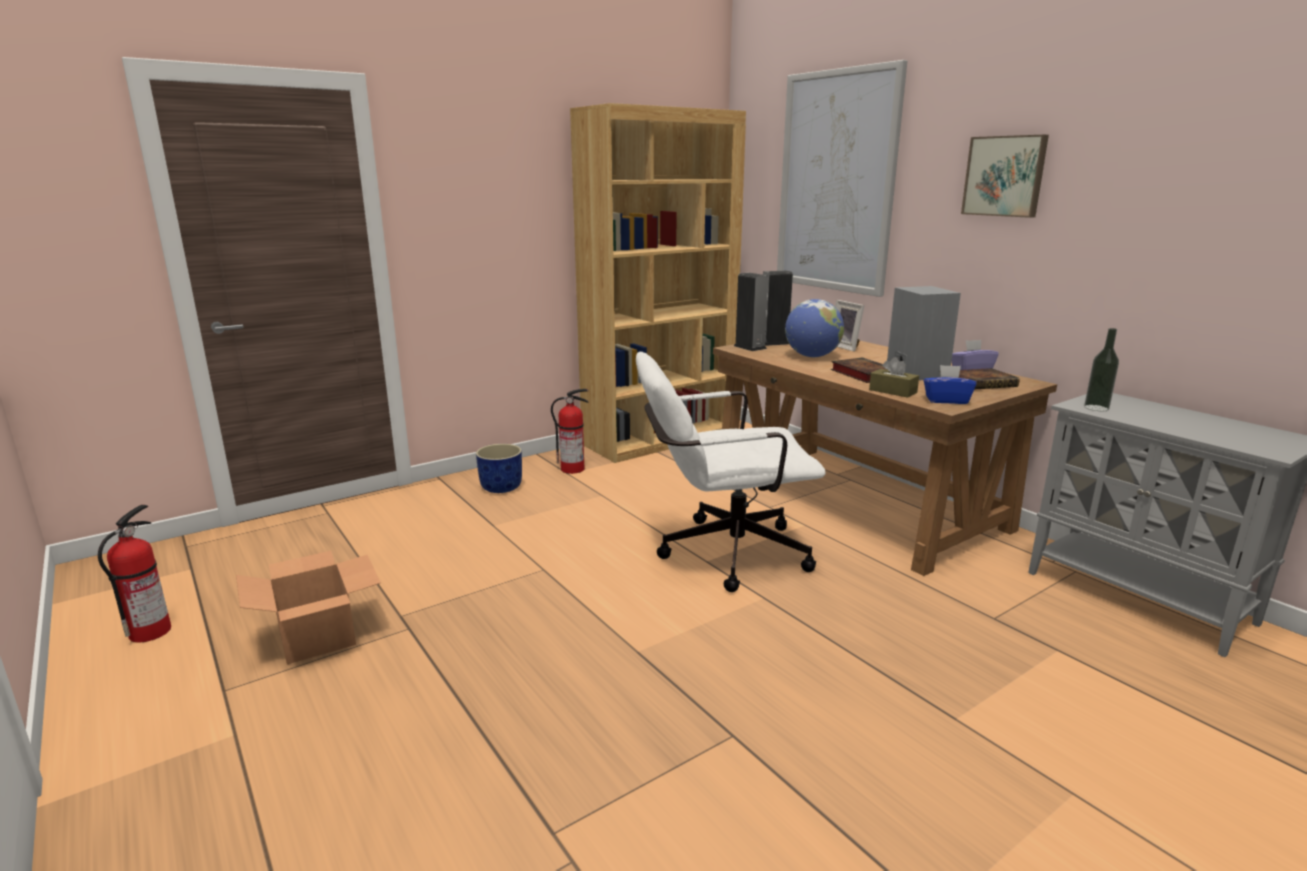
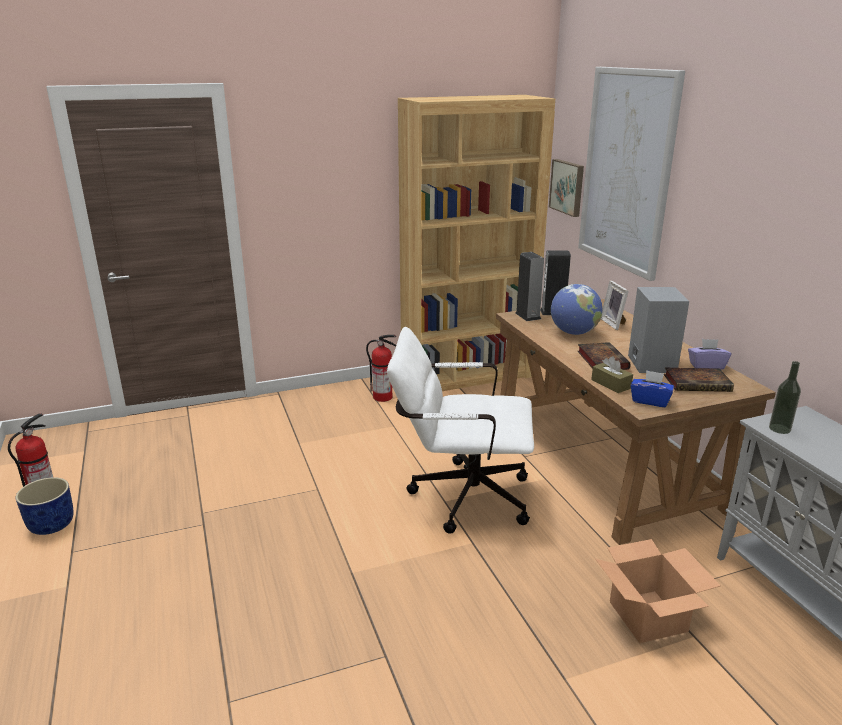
camera: 15 degrees right, 5 degrees up
(316, 636) = (142, 520): cardboard box -> cardboard box (646, 616)
(501, 487) = (320, 408): blue planter -> blue planter (52, 524)
(1005, 176) = (751, 193): picture -> picture (568, 187)

